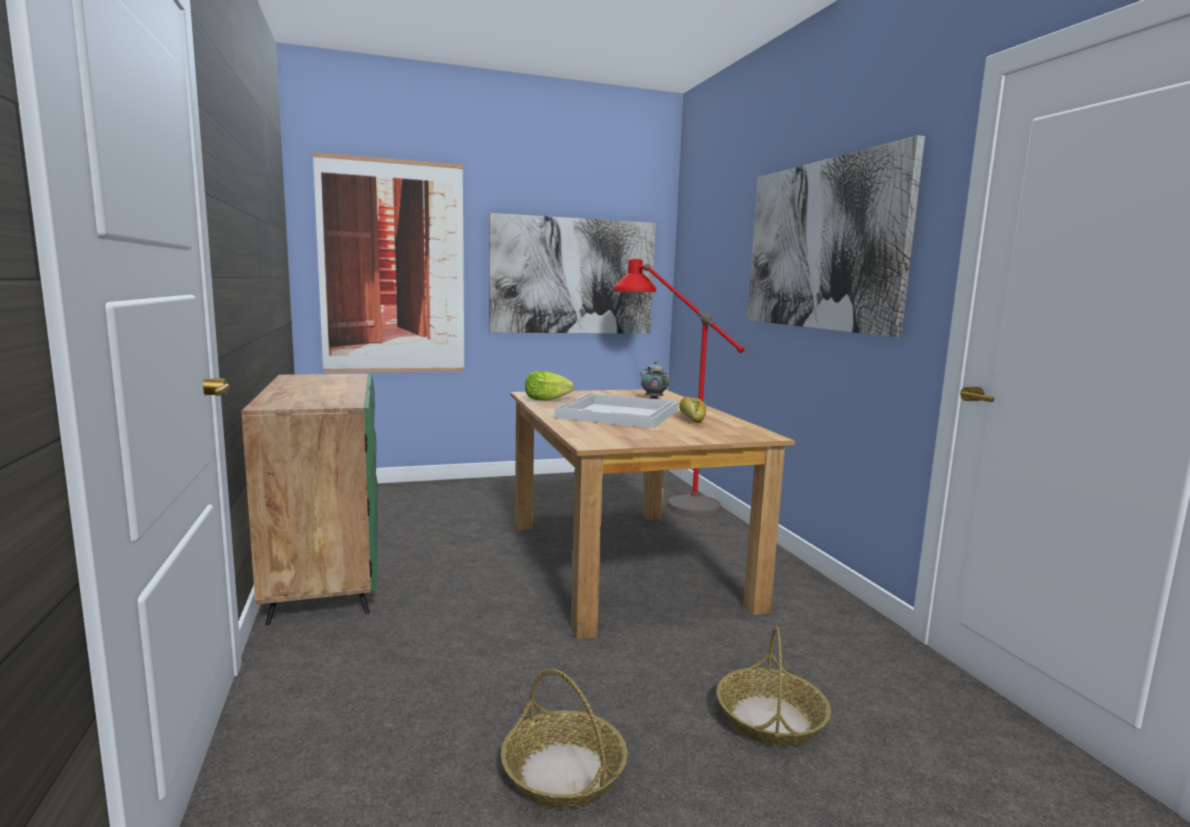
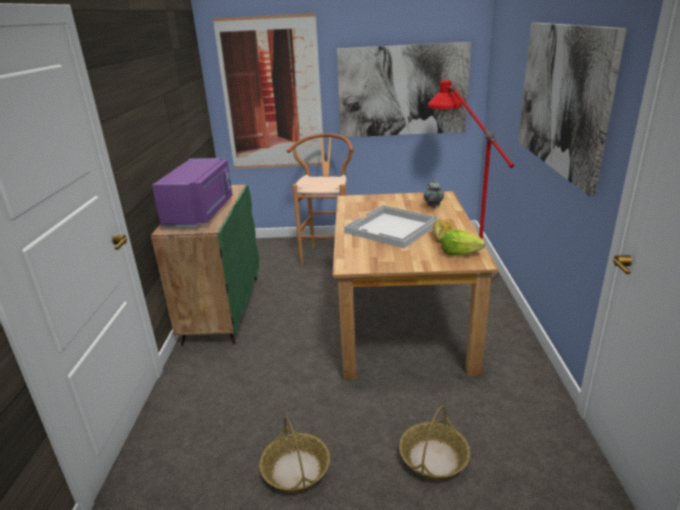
camera: 20 degrees right, 15 degrees up
(317, 393) = (201, 212): none -> purple microwave
(473, 497) = (327, 254): none -> brown stool
(546, 400) = (354, 207): lettuce -> lettuce (459, 253)

